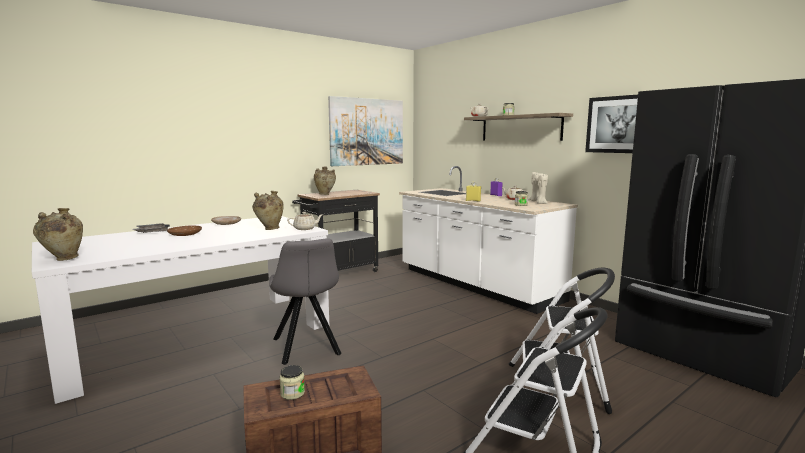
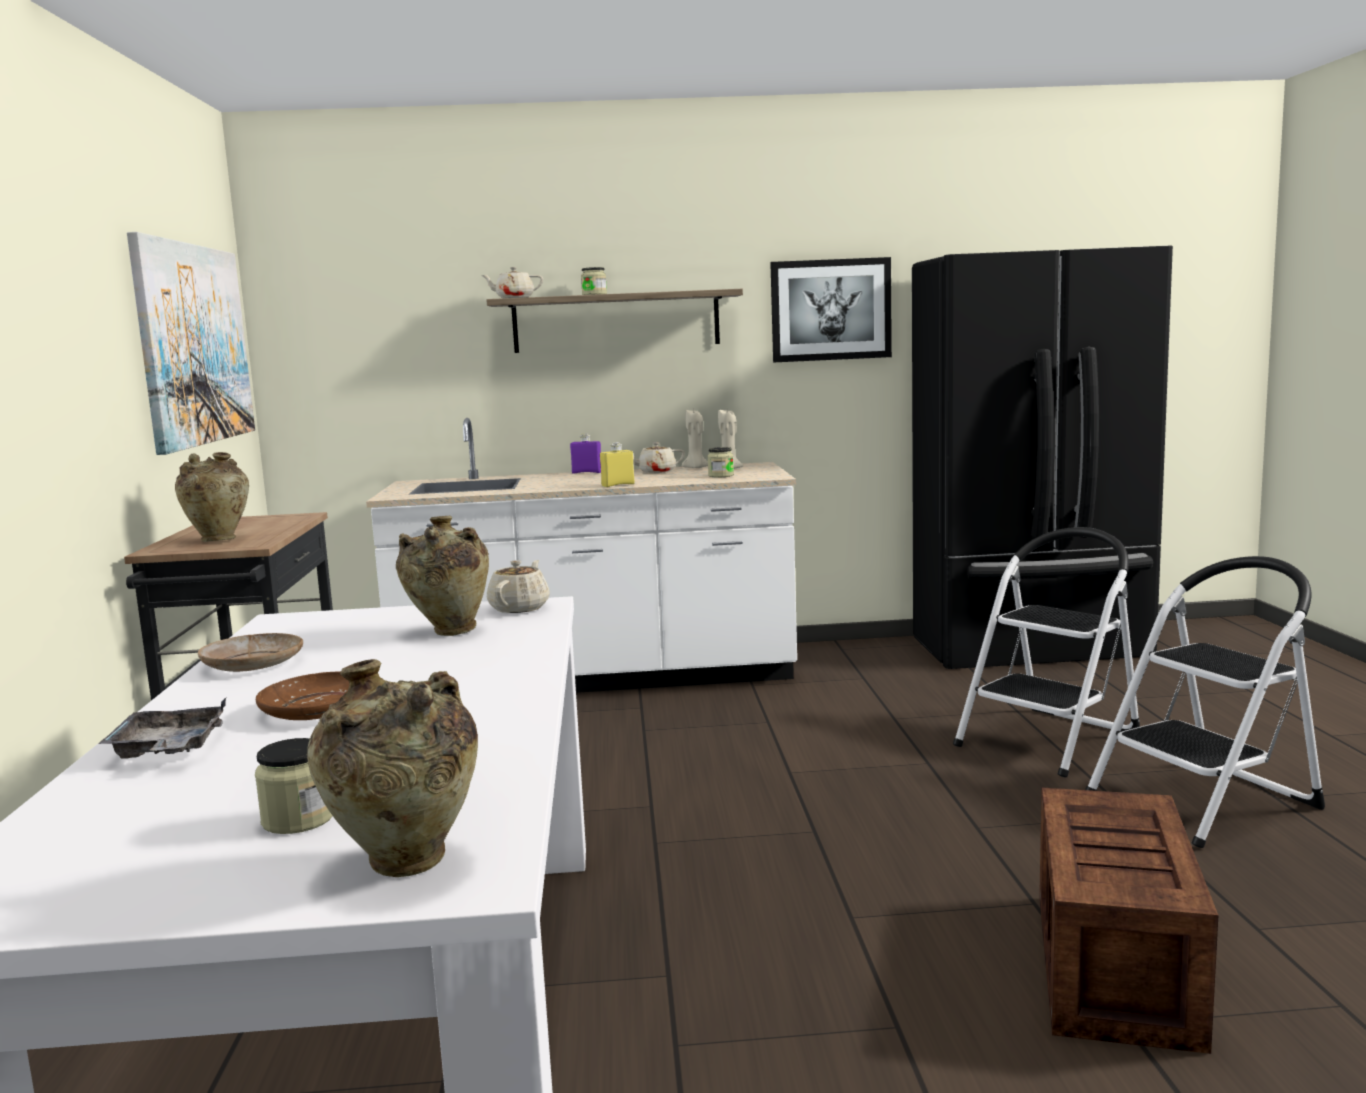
camera: 55 degrees left, 0 degrees up
(292, 393) = (1118, 860): jar -> jar (298, 819)
(307, 346) = (669, 896): grey chair -> none

